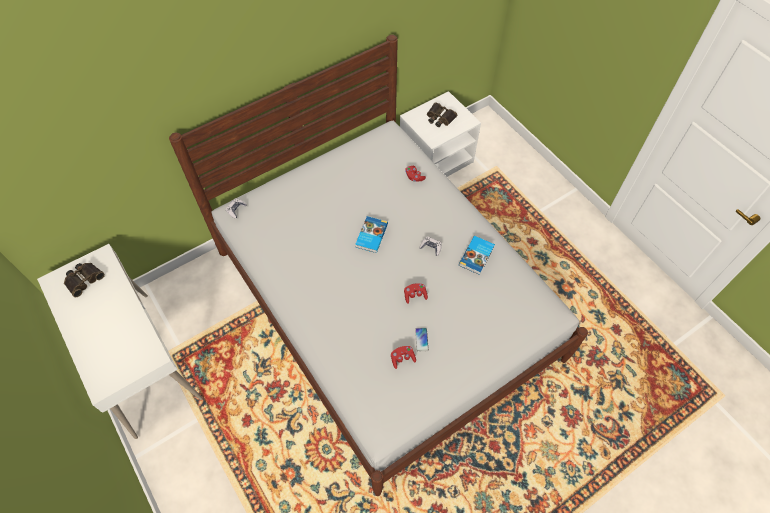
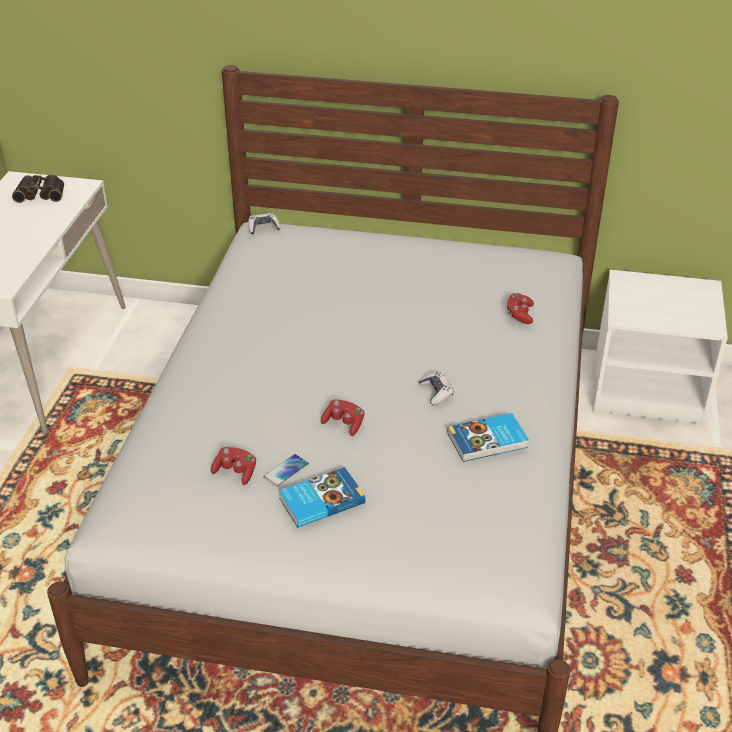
camera: 45 degrees right, 20 degrees down
(371, 236) = (376, 335): book -> book (320, 500)
(439, 118) = (666, 300): binoculars -> none

